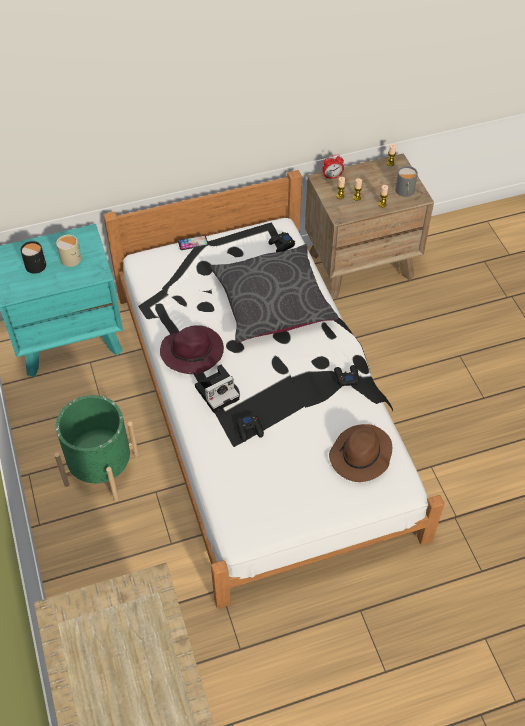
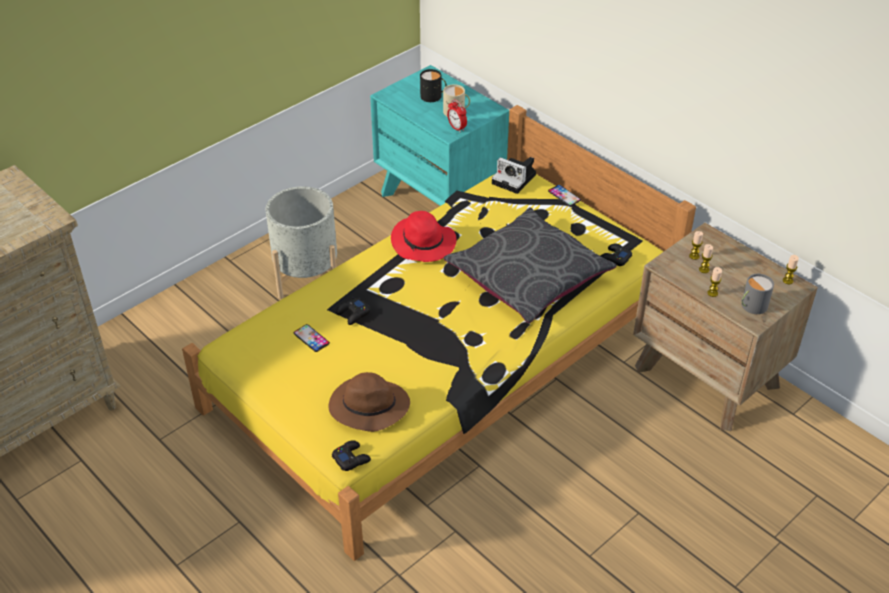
camera: 65 degrees right, 10 degrees down
(101, 469) = (307, 276): green planter -> grey planter
(193, 352) = (424, 243): purple hat -> red hat
(218, 391) = (386, 277): camera -> camera (515, 179)
(261, 408) = (444, 360): white bed -> yellow bed
(262, 469) = (311, 338): none -> phone
(332, 176) = (720, 241): alarm clock -> alarm clock (457, 128)
(346, 377) = (465, 363): black game controller -> black game controller (351, 458)

